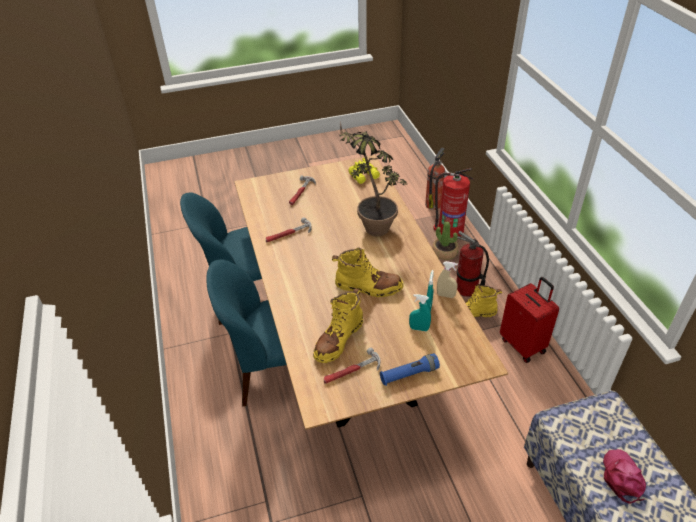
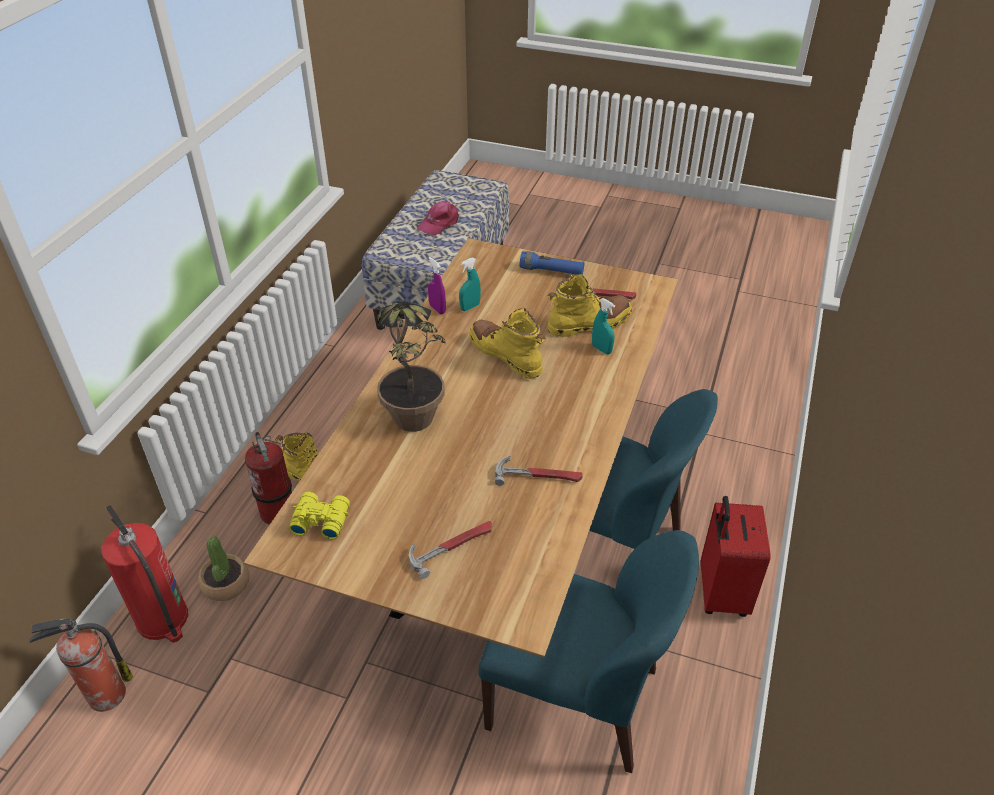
camera: 145 degrees left, 0 degrees up
(419, 328) = (500, 296): turquoise spray bottle -> turquoise spray bottle (601, 349)
(445, 295) = (437, 309): beige spray bottle -> purple spray bottle
(523, 345) = (313, 418): red suitcase -> red suitcase (720, 593)

